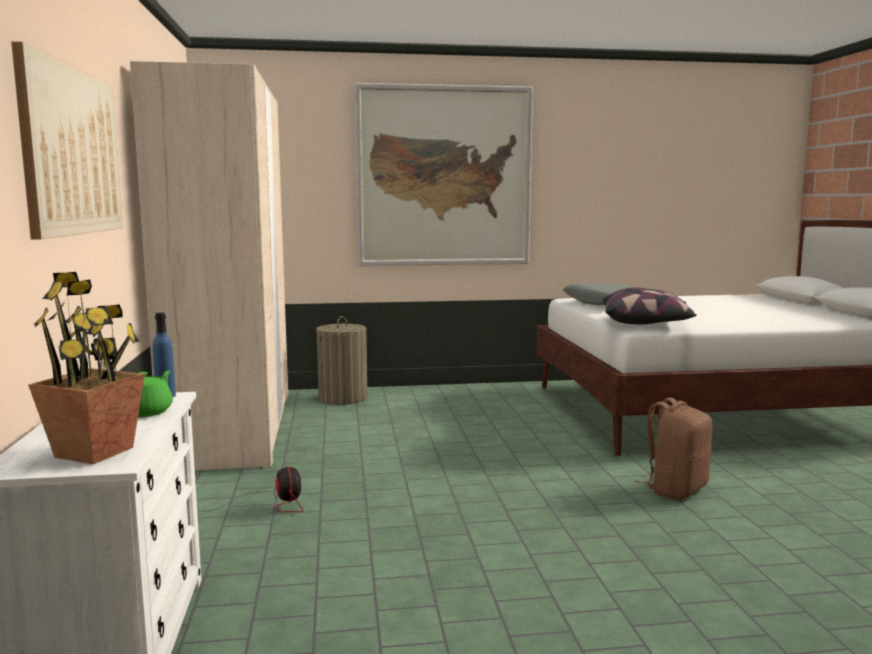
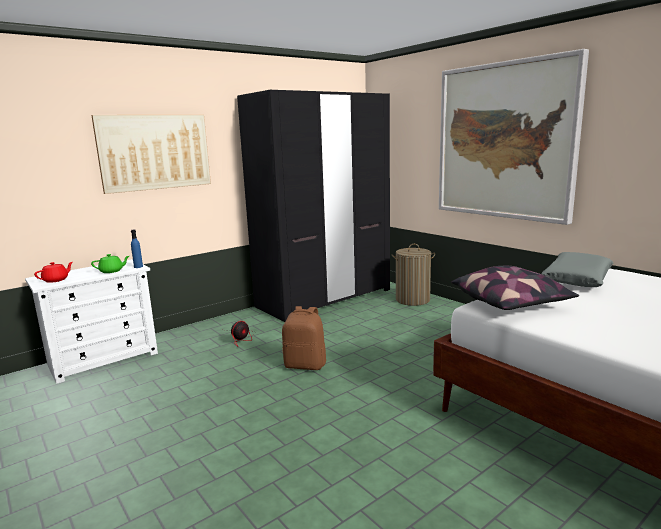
camera: 60 degrees right, 5 degrees up
(95, 452) = (56, 280): potted plant -> red teapot
(234, 429) = (324, 298): beige wardrobe -> black wardrobe
(675, 489) = (398, 452): brown backpack -> brown backpack (305, 365)

